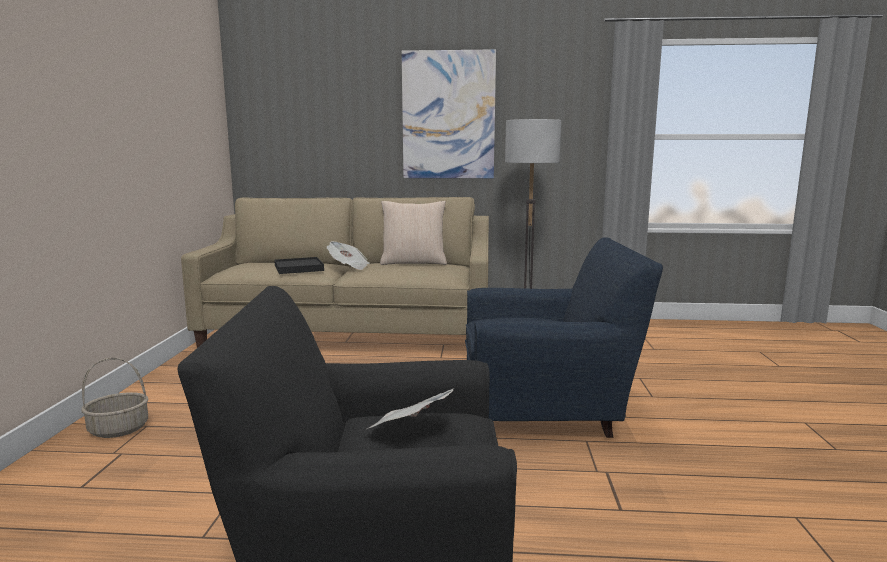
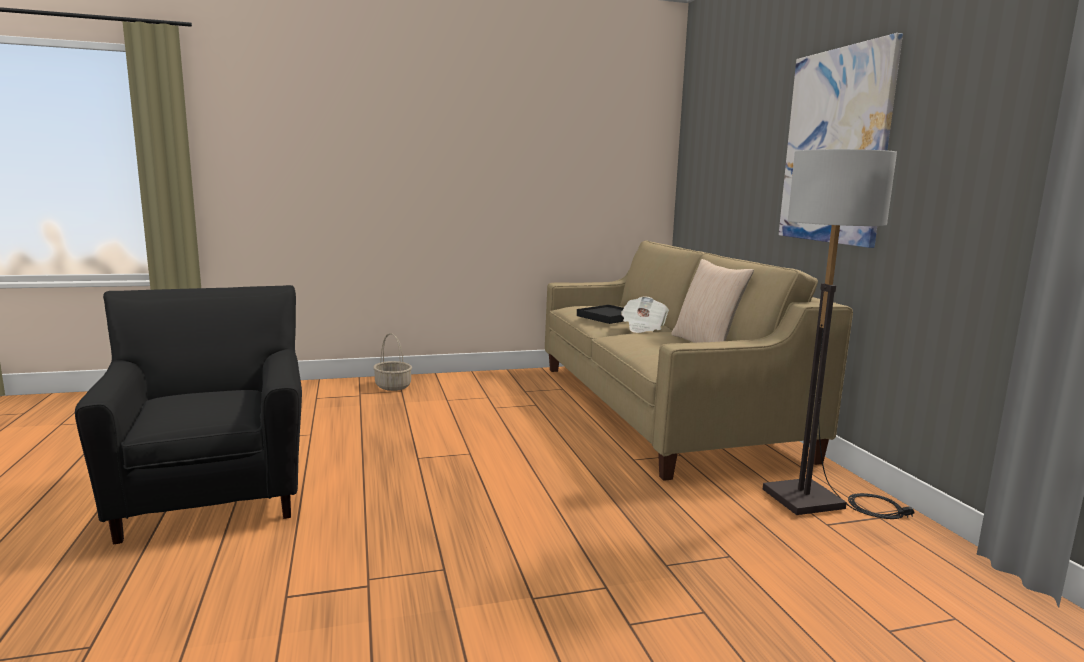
camera: 70 degrees right, 0 degrees up
(410, 432) = (205, 399): newspaper -> none
(545, 412) = (512, 536): blue armchair -> none

